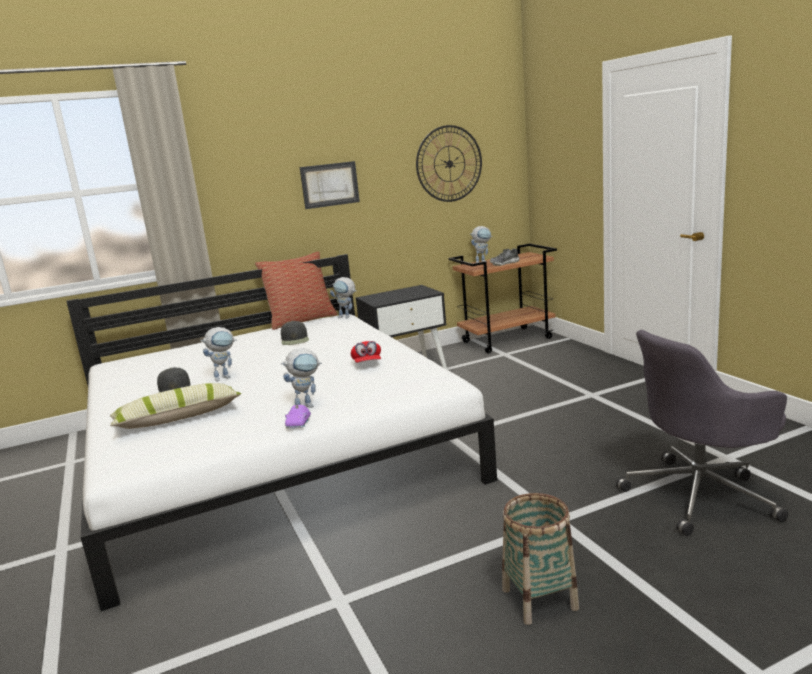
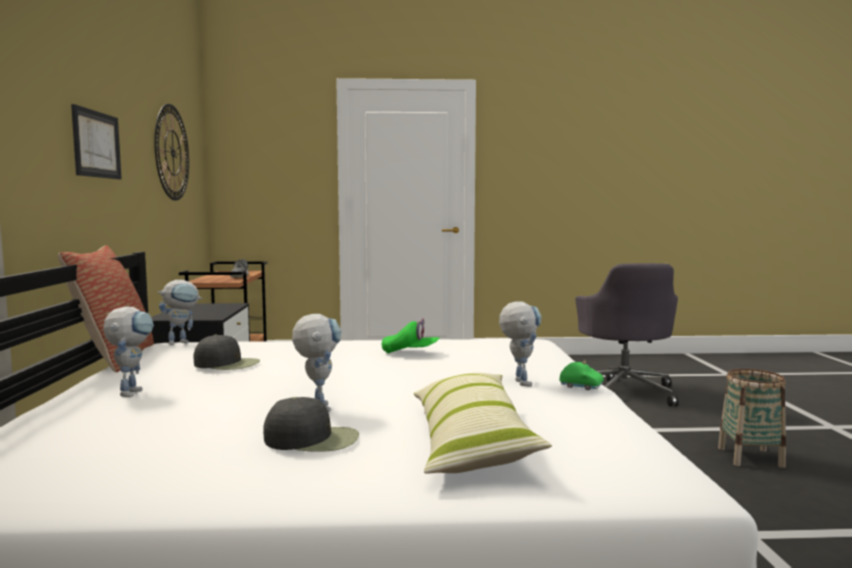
camera: 70 degrees left, 10 degrees down
(299, 424) = (581, 386): purple toy car -> green toy car
(367, 364) = (410, 352): red cap -> green cap
(483, 261) = (206, 278): toy robot -> toy robot (132, 391)

